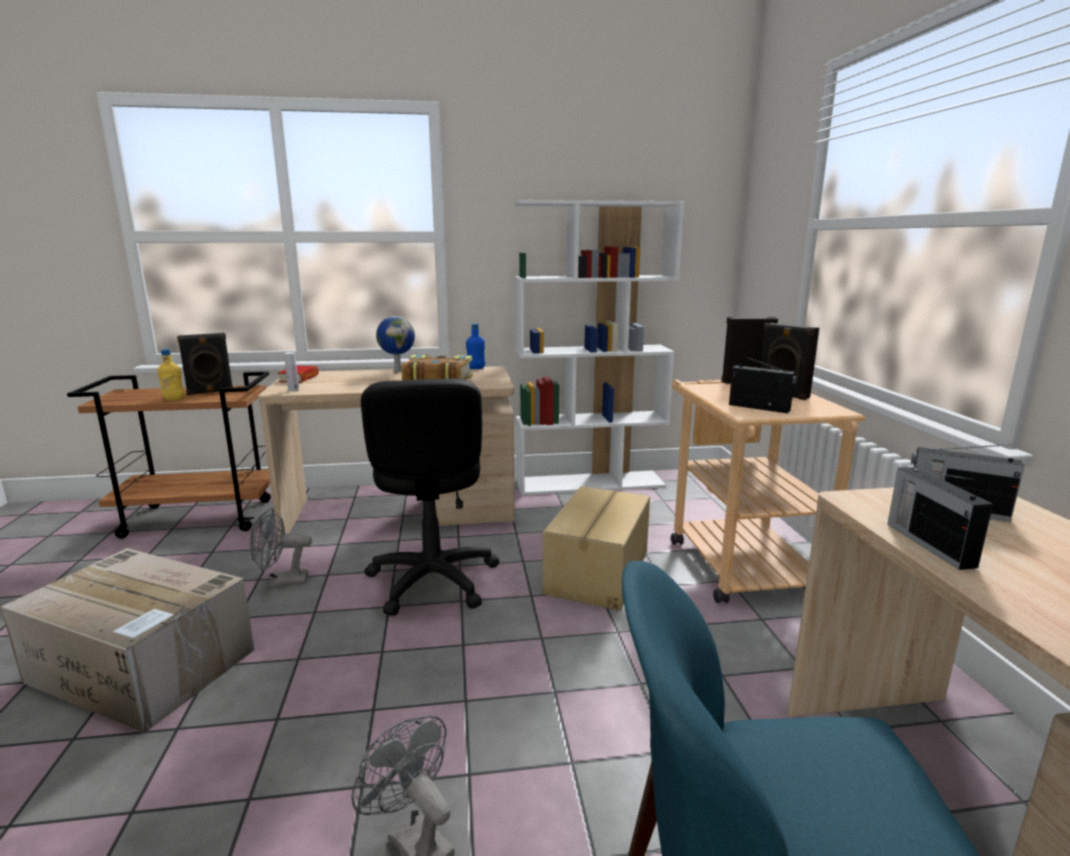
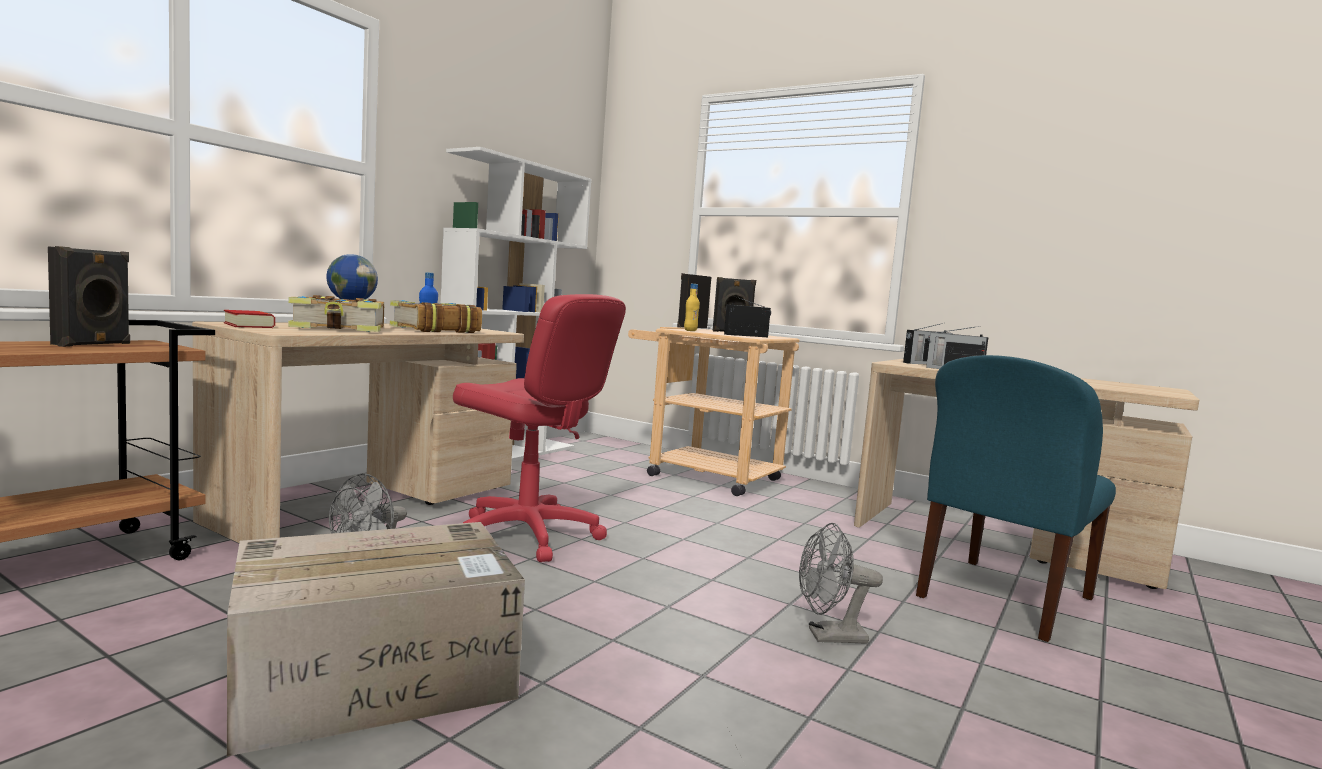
camera: 50 degrees left, 10 degrees down
(174, 399) = (62, 349): yellow bottle -> yellow bottle (690, 330)
(293, 390) = (297, 332): white bottle -> none
(350, 382) = (340, 329): none -> book
(432, 580) = (527, 535): black office chair -> red office chair
(599, 572) = (640, 499): cardboard box -> none

